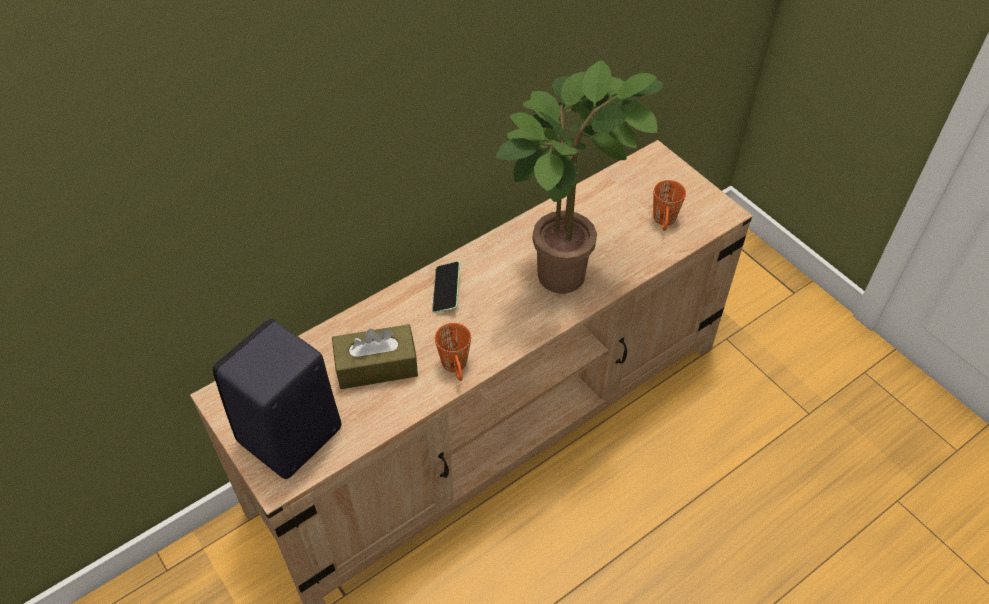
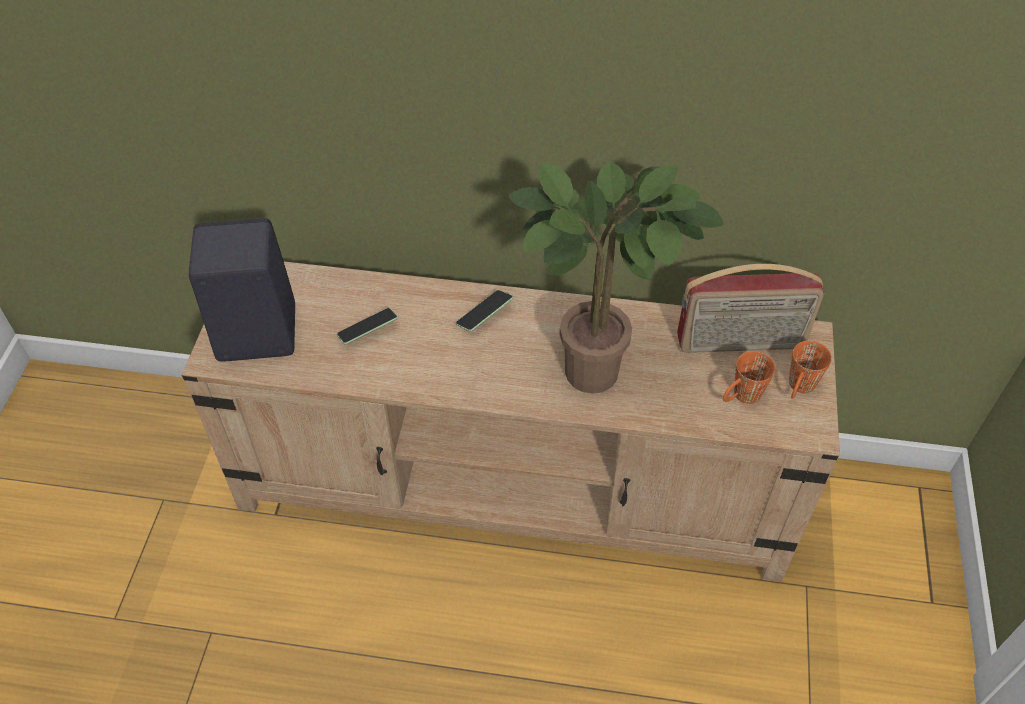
camera: 45 degrees right, 0 degrees up
(376, 366) = (368, 331): brown tissue box -> phone
(456, 369) = (420, 379): orange mug -> orange mug (799, 389)
(625, 190) = (740, 343): none -> radio

